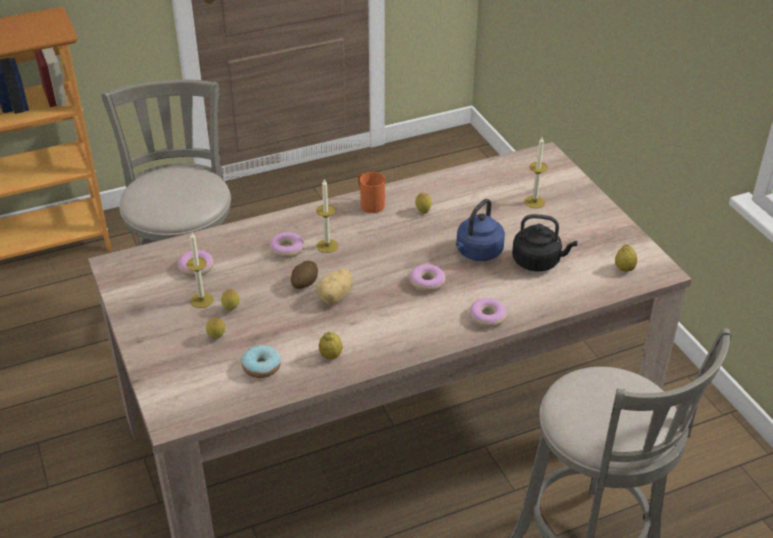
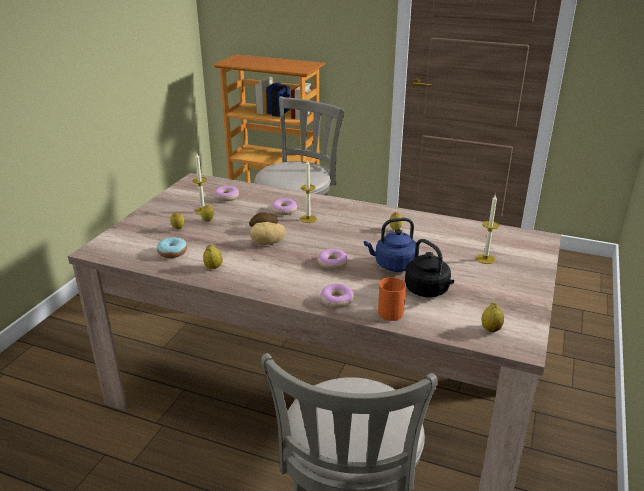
camera: 45 degrees right, 10 degrees down
(369, 204) = (369, 211): orange mug -> orange mug (390, 310)

